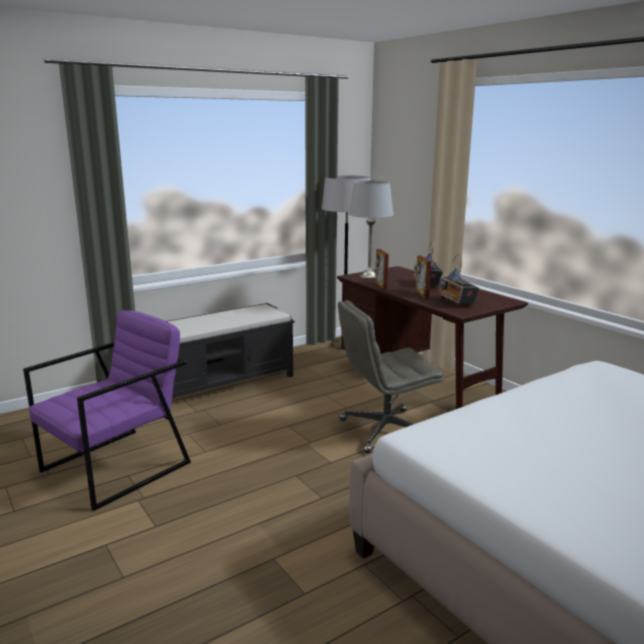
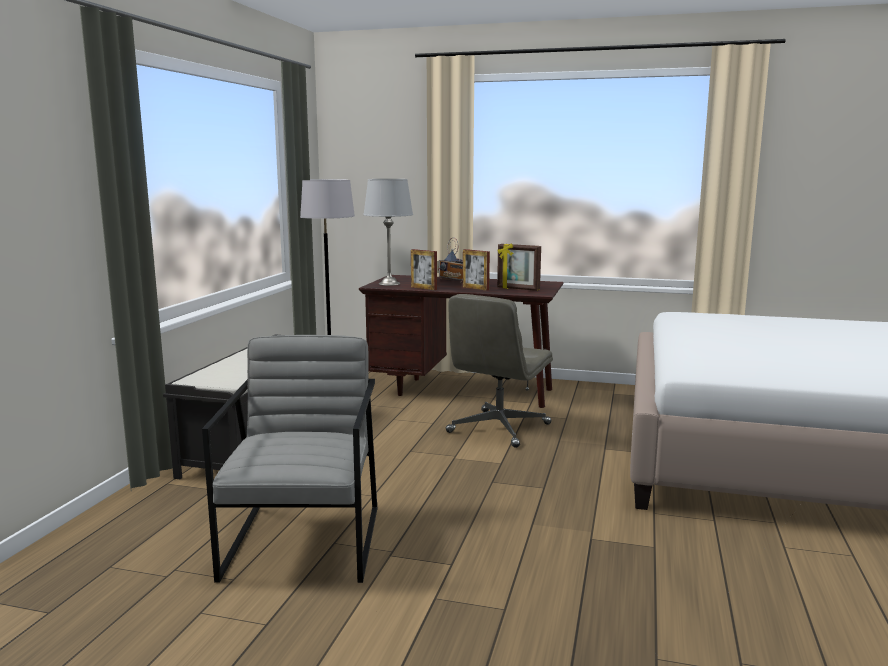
camera: 40 degrees left, 5 degrees down
(116, 467) = (304, 542): purple armchair -> grey armchair
(456, 302) = (518, 289): radio -> picture frame

